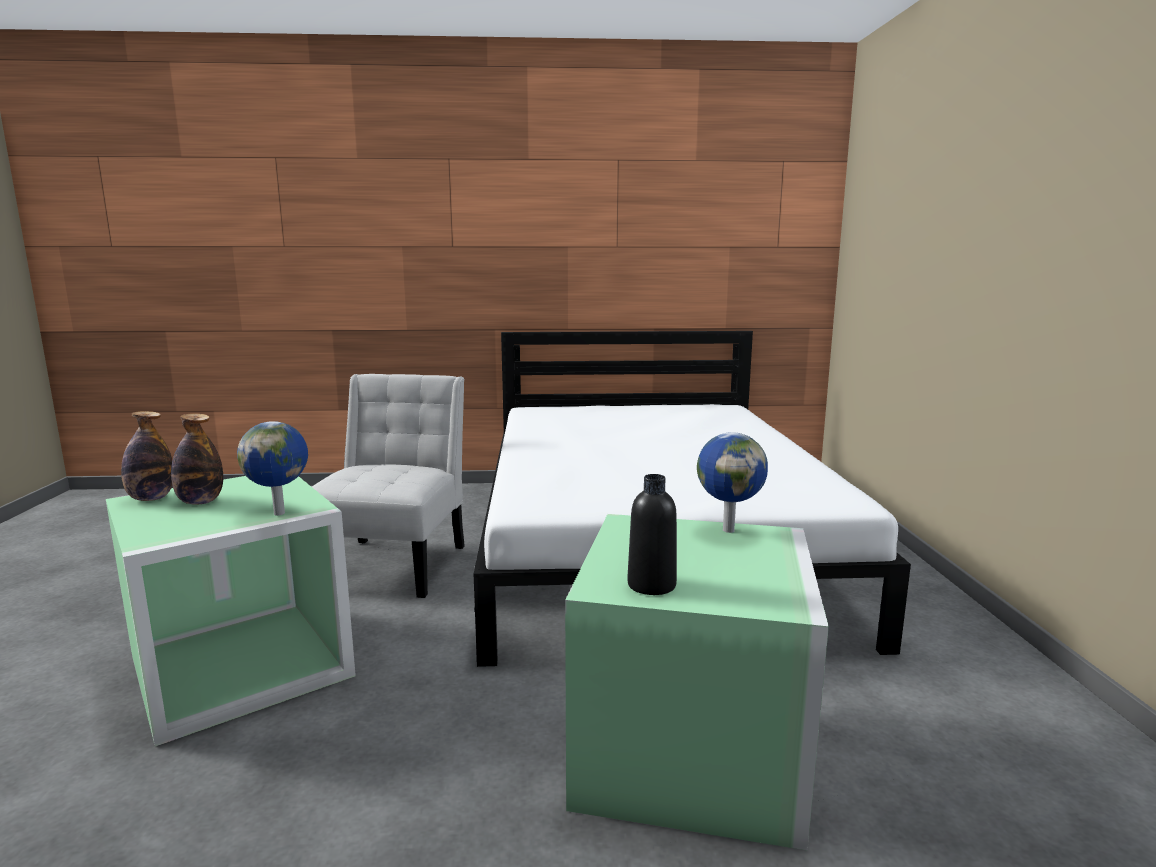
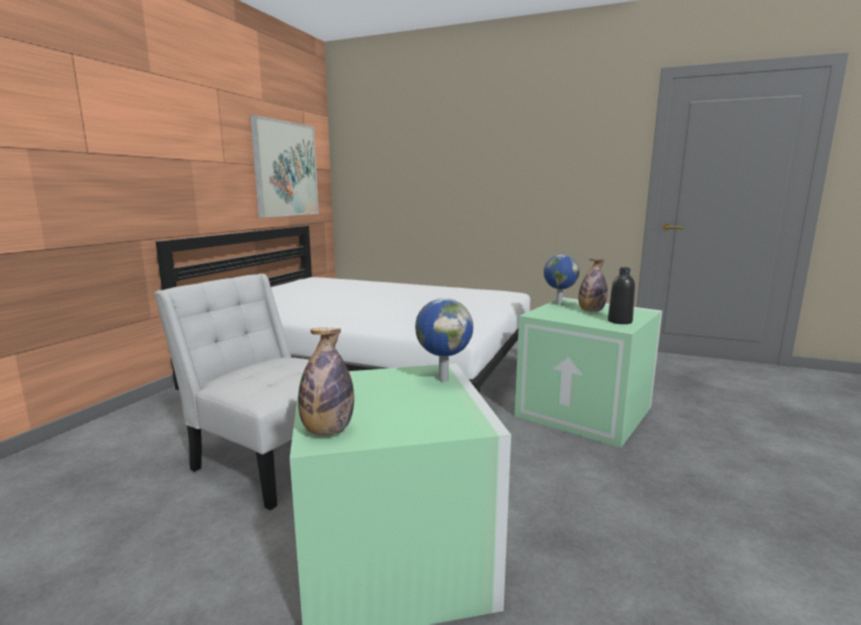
camera: 65 degrees left, 0 degrees up
(200, 502) = (372, 407): bottle -> bottle (591, 311)
(727, 250) = (286, 169): none -> picture

